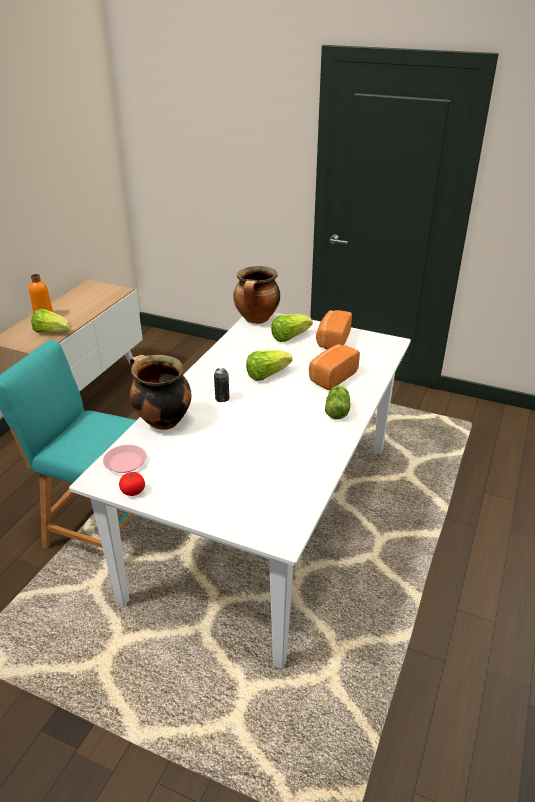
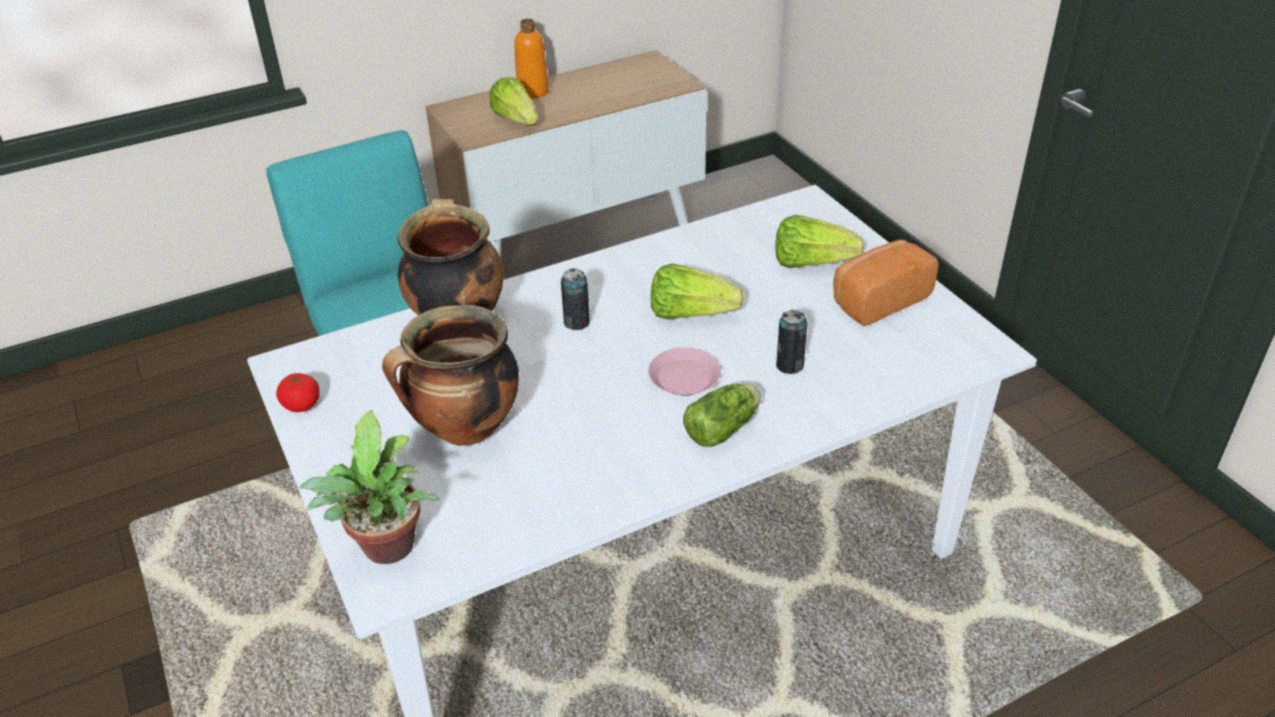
camera: 40 degrees right, 5 degrees up
(125, 462) = (342, 357): pink plate -> pink plate (683, 377)
(257, 319) = (796, 209): cooking pot -> cooking pot (464, 430)
(264, 525) = (387, 551): none -> potted plant
(331, 377) = (789, 365): bread -> can

